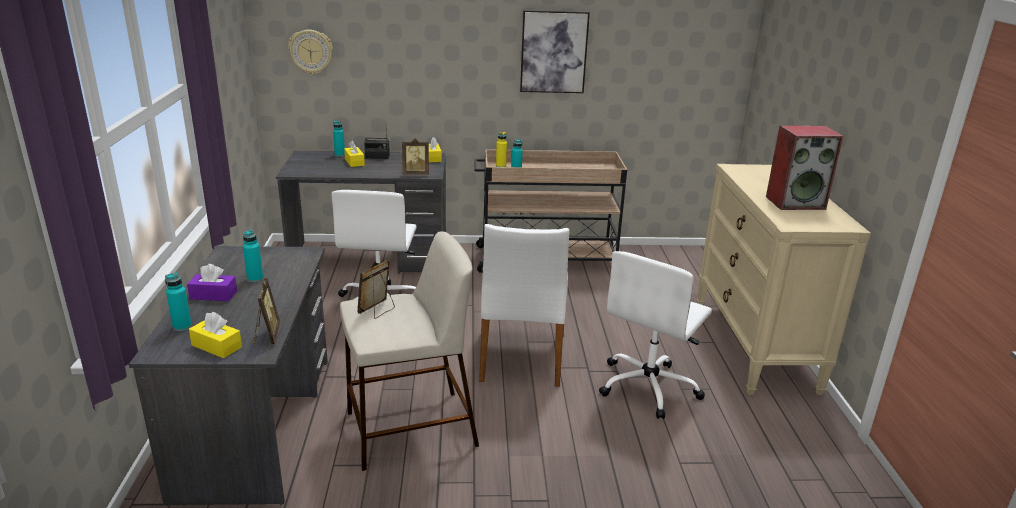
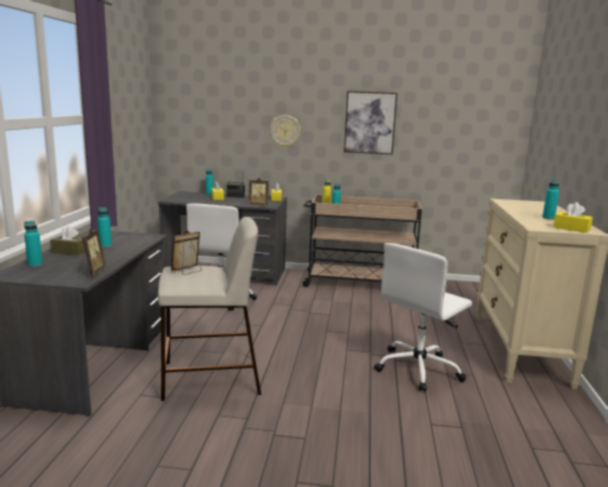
camera: 10 degrees right, 10 degrees down
(213, 295) = (69, 251): purple tissue box -> brown tissue box
(216, 346) = (51, 276): yellow tissue box -> yellow tissue box (571, 228)
(311, 51) = (195, 119): wall clock -> wall clock (285, 131)
(521, 357) = (317, 340): white chair -> none
(795, 202) = (548, 218): speaker -> turquoise bottle

